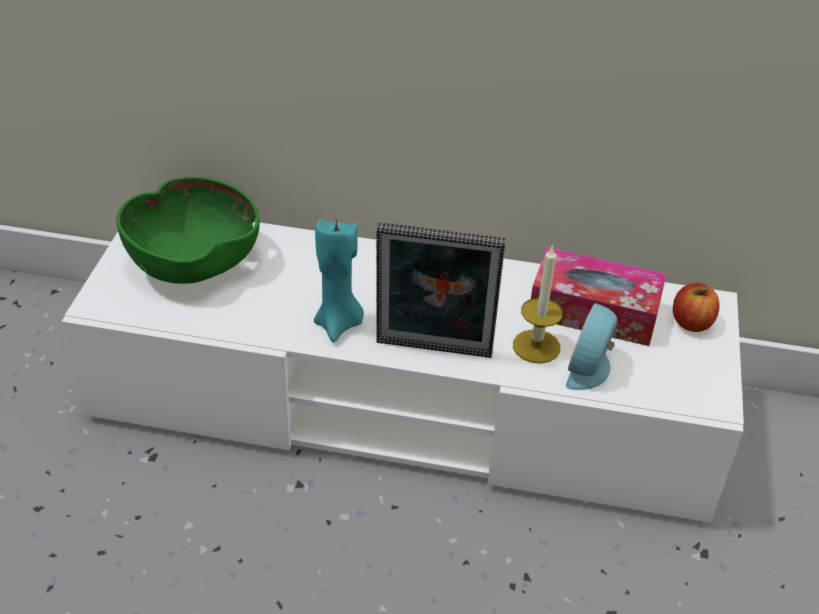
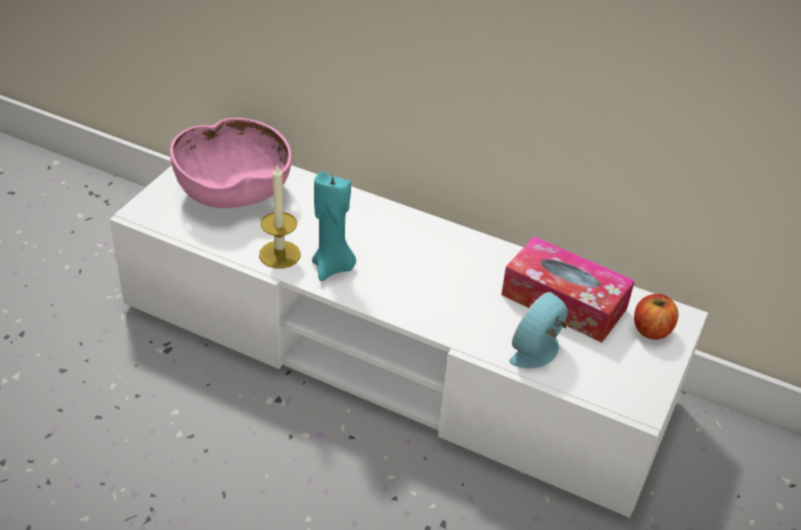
camera: 15 degrees right, 0 degrees up
(193, 263) = (233, 192): green bowl -> pink bowl
(433, 352) = (404, 307): picture frame -> none
(536, 346) = (497, 321): candle -> candle (279, 254)

